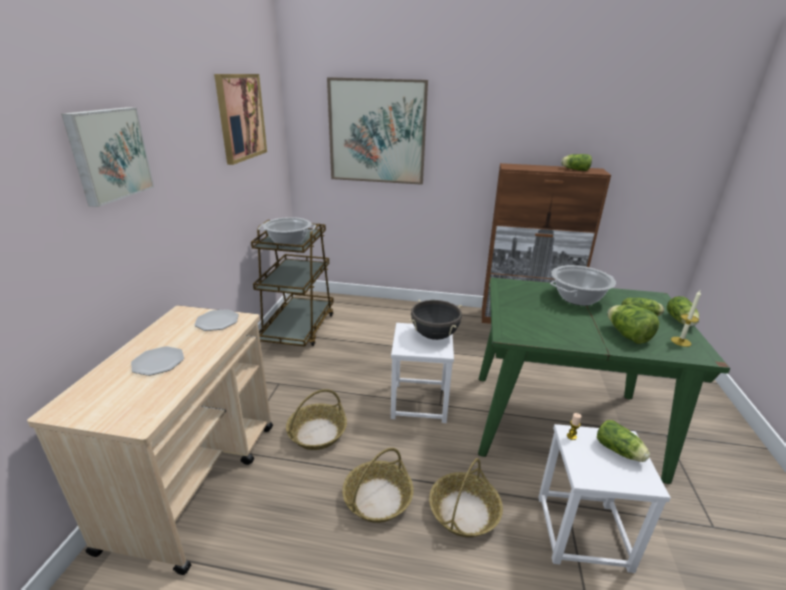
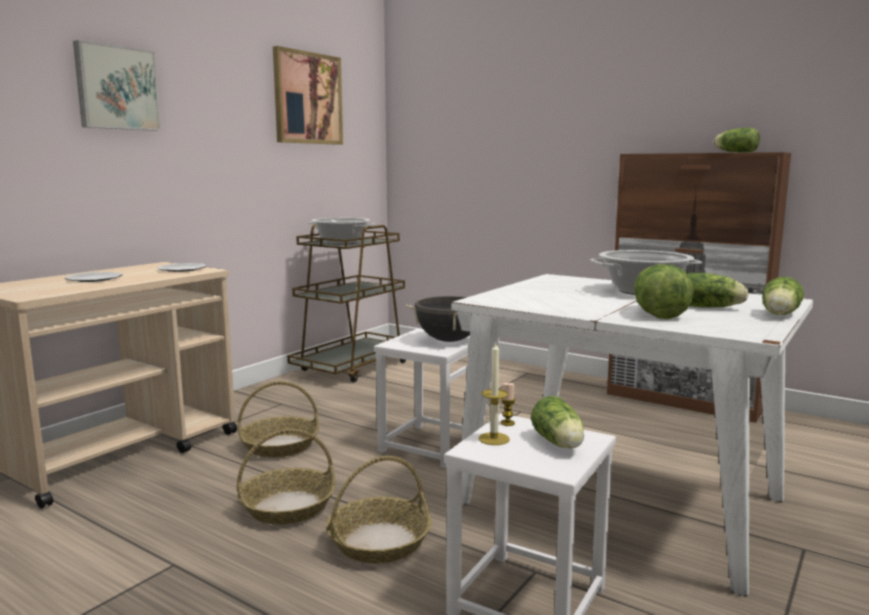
camera: 25 degrees right, 15 degrees down
(377, 132) = (482, 125): picture -> none
(563, 423) = (623, 501): green dining table -> white dining table
(680, 341) = (739, 324): candle -> candle (494, 439)

